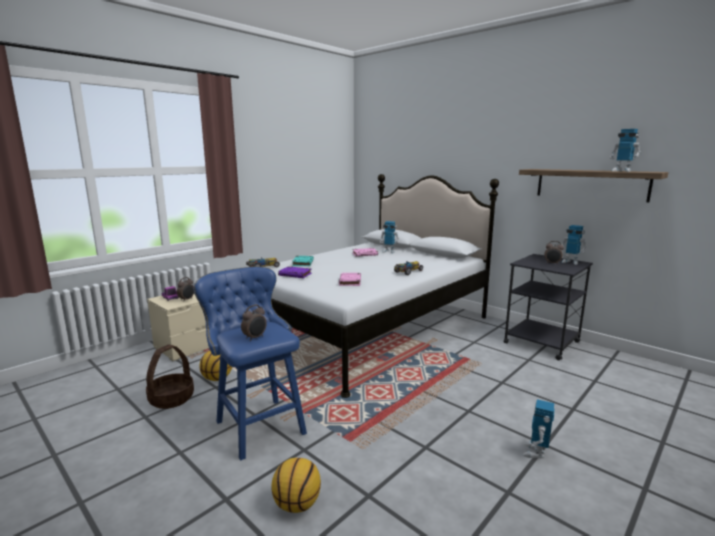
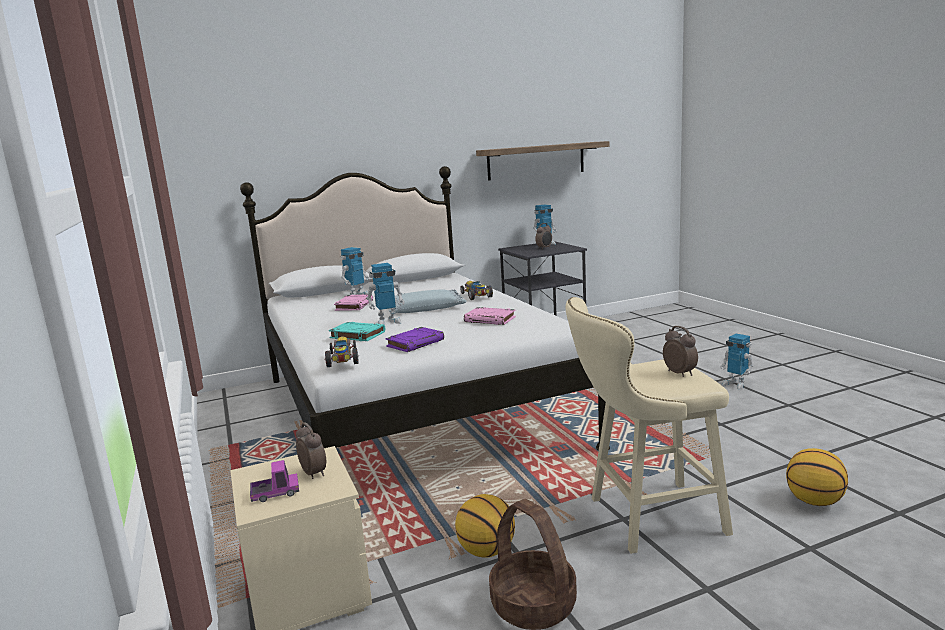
camera: 65 degrees left, 0 degrees up
(256, 421) = (641, 518): blue stool -> beige stool
(370, 266) = (424, 307): none -> blue pillow
(622, 171) = (570, 143): toy robot -> toy robot (388, 322)

